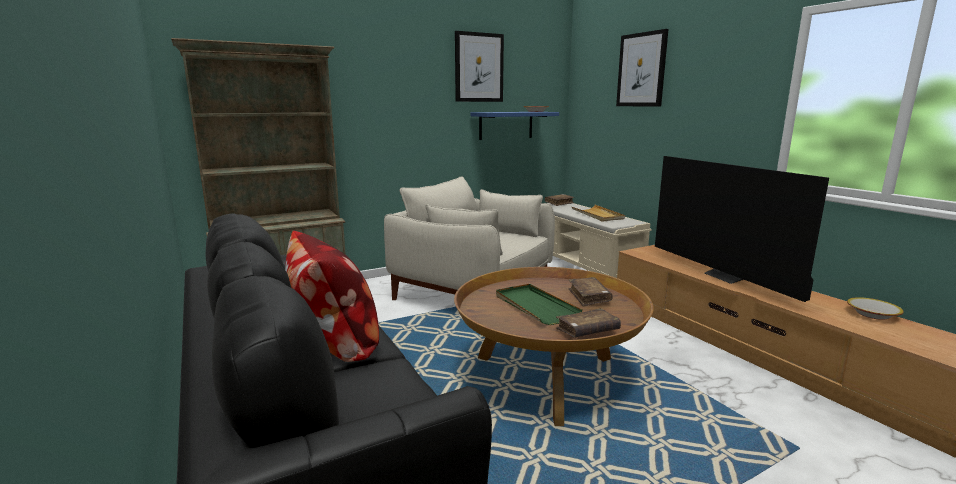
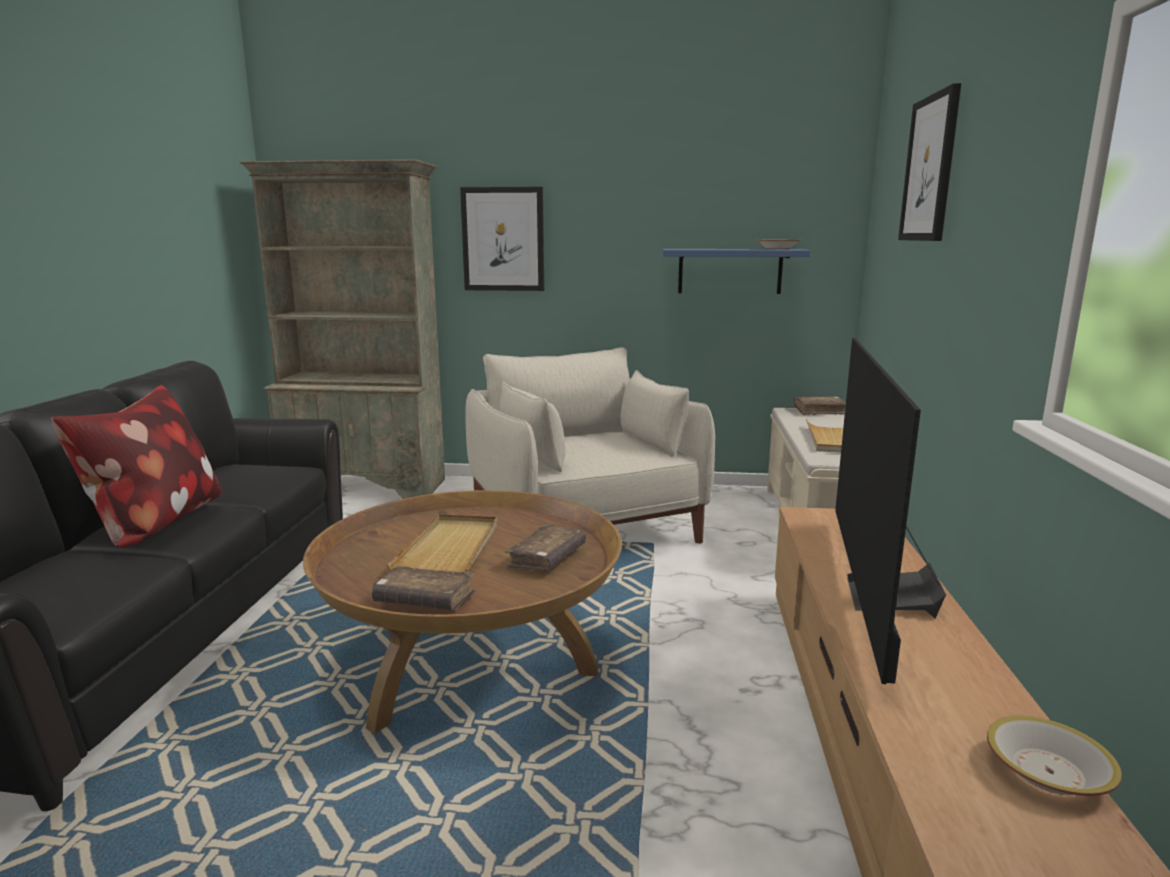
camera: 35 degrees right, 0 degrees up
(479, 67) = (681, 177): picture -> picture (503, 239)
(535, 306) = (449, 550): green tray -> beige tray

